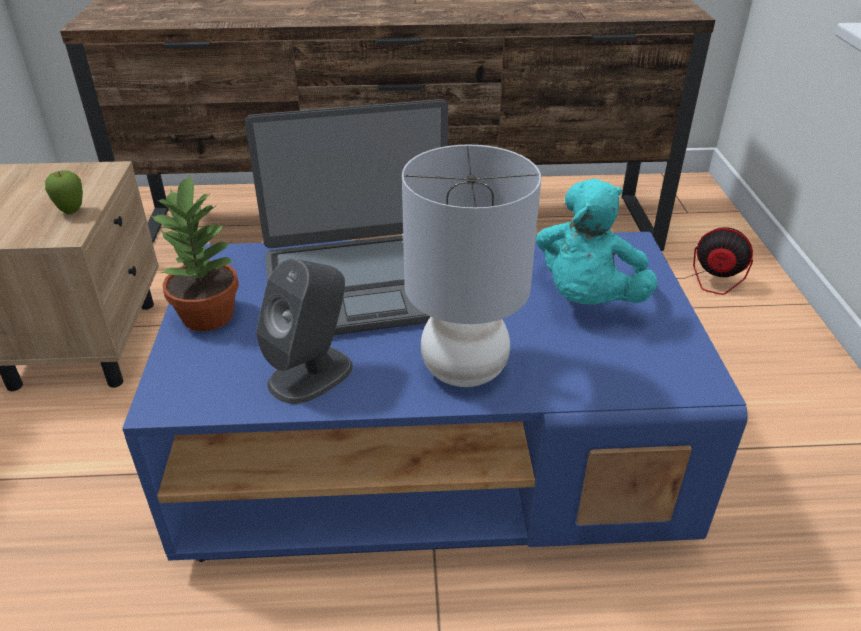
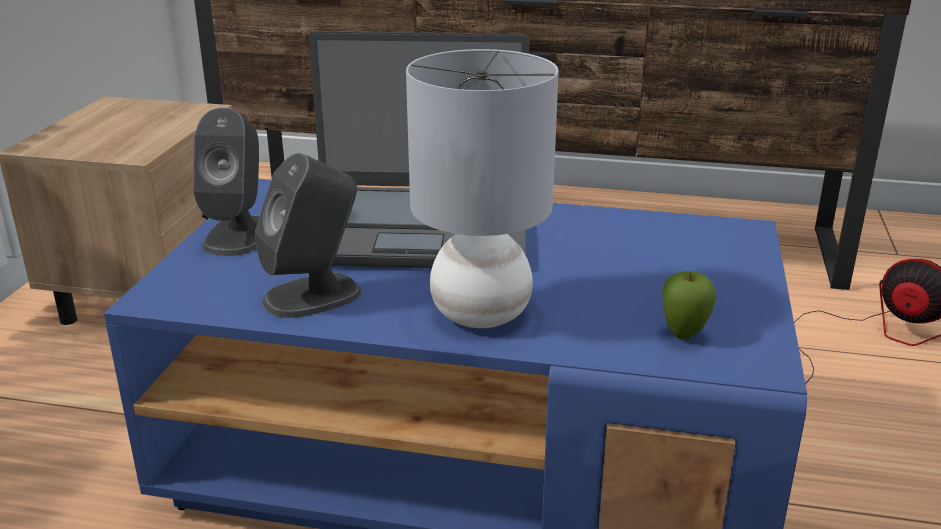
camera: 15 degrees right, 10 degrees down
(72, 212) = (151, 138): apple -> apple (683, 335)
(209, 315) = (238, 235): potted plant -> grey speaker
(587, 299) = (659, 272): turquoise plush toy -> none

